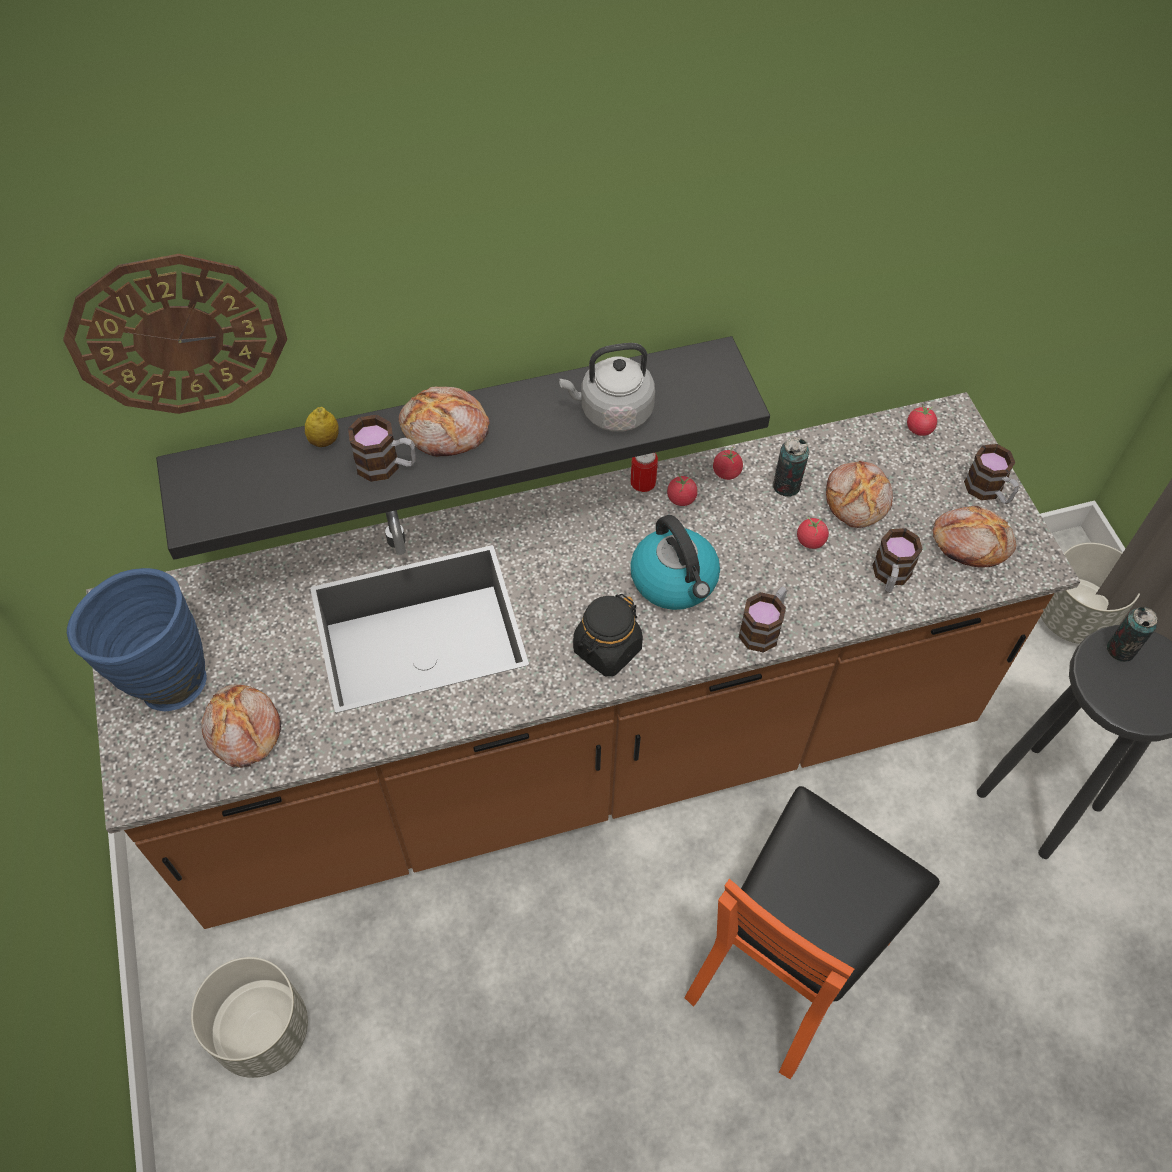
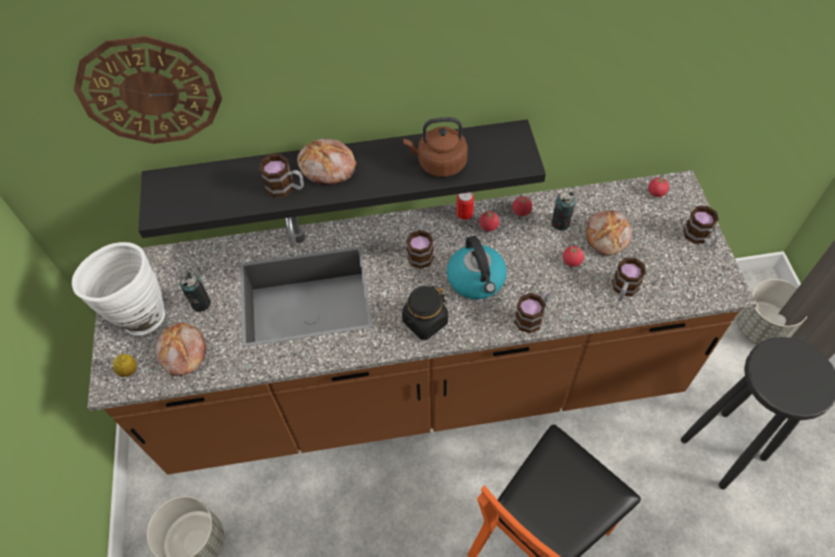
camera: 10 degrees right, 0 degrees up
(162, 679) = (138, 314): blue vase -> white vase
(324, 441) = (249, 169): lemon -> lemon (129, 371)
(585, 547) = (420, 253): none -> mug
(612, 411) = (439, 163): grey kettle -> brown kettle
(970, 542) = (682, 271): bread -> none
(1120, 649) = (782, 354): can -> can (201, 303)

